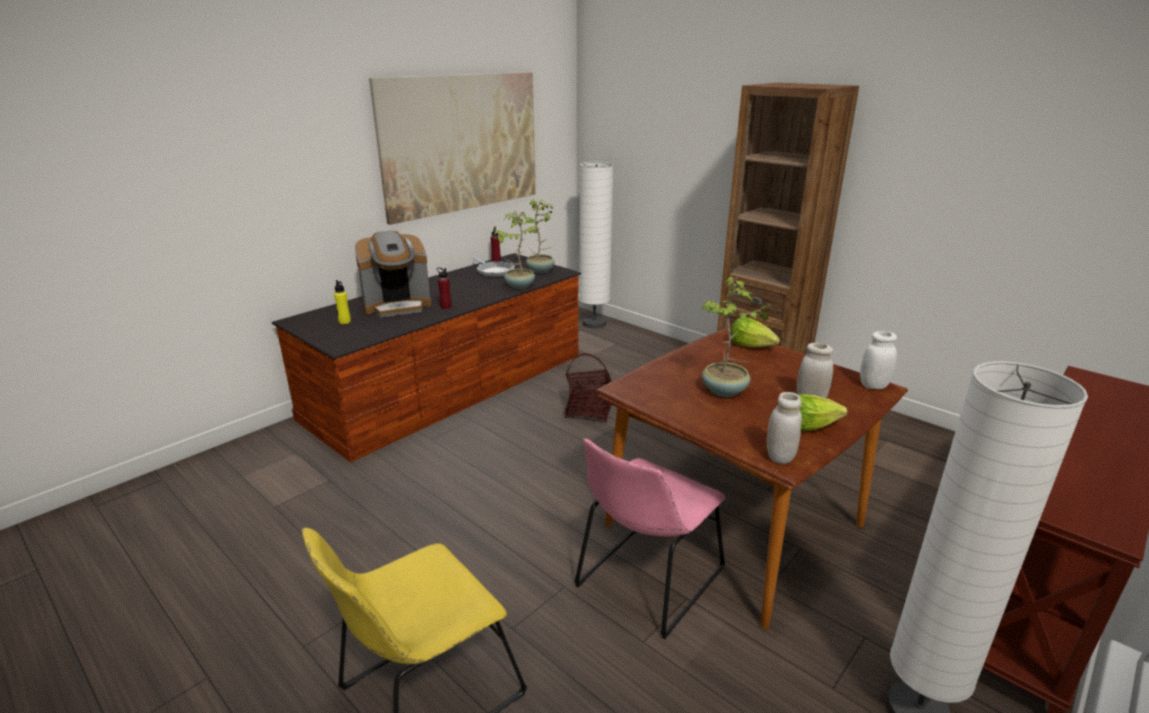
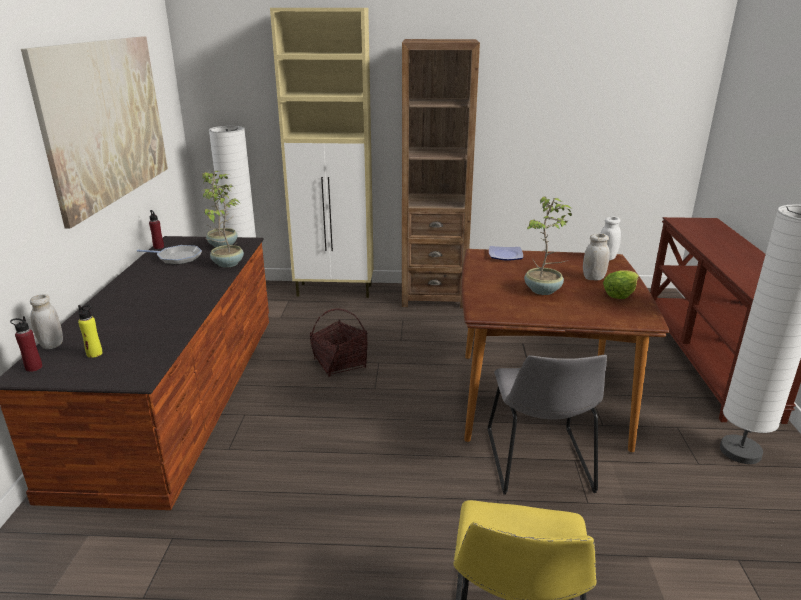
camera: 40 degrees left, 0 degrees up
(397, 306) = (130, 319): coffee machine -> none
(445, 307) = (187, 303): red bottle -> red bottle (34, 367)
(646, 581) = (539, 464): pink chair -> grey chair
(668, 348) = (335, 290): none -> beige cabinet
(751, 346) = (504, 255): lettuce -> plate
(780, 457) = (639, 318): white jar -> white jar (51, 344)

